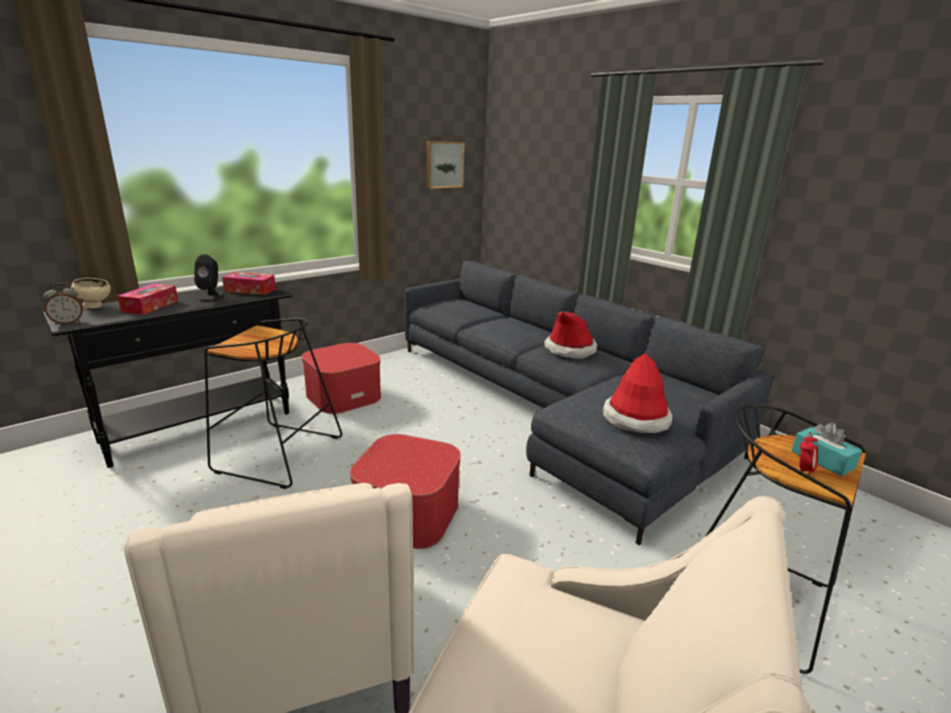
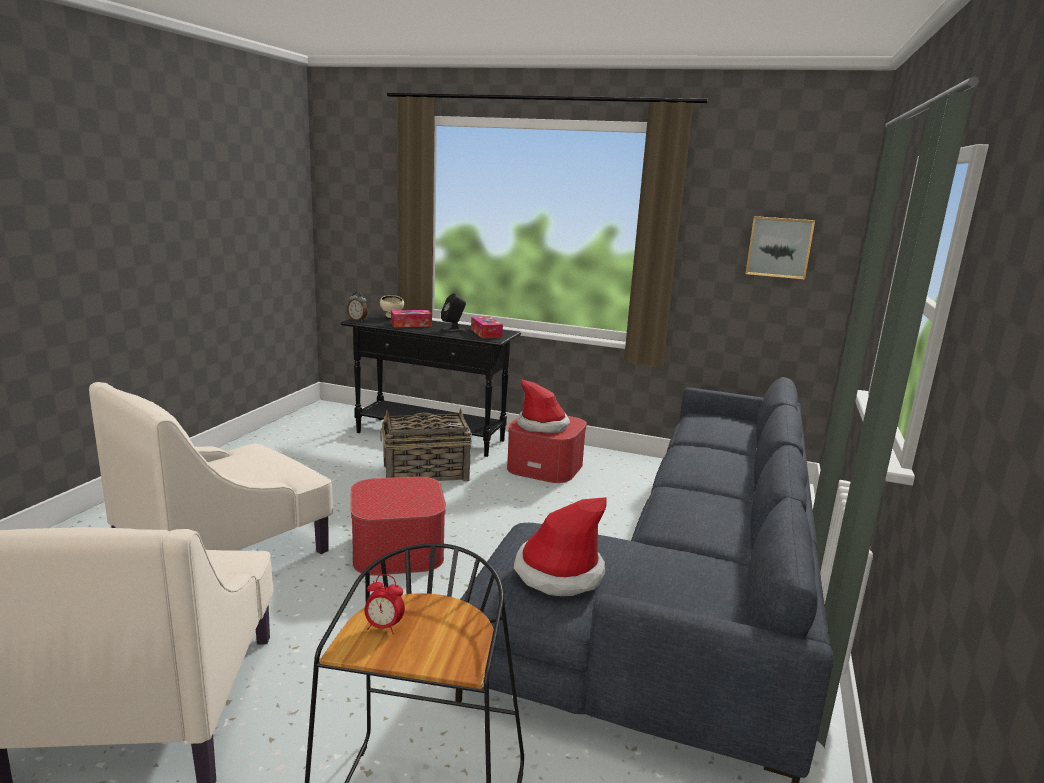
camera: 60 degrees right, 5 degrees down
(276, 454) = (424, 473): black stool -> basket
(570, 349) = (703, 504): hat -> hat (542, 425)
(822, 460) = (425, 642): turquoise tissue box -> none

